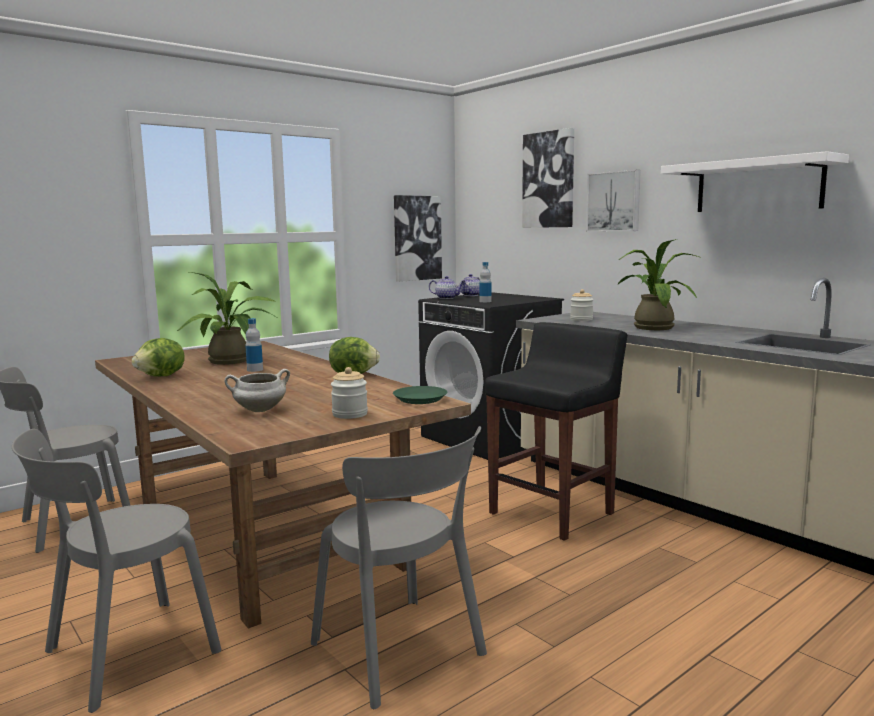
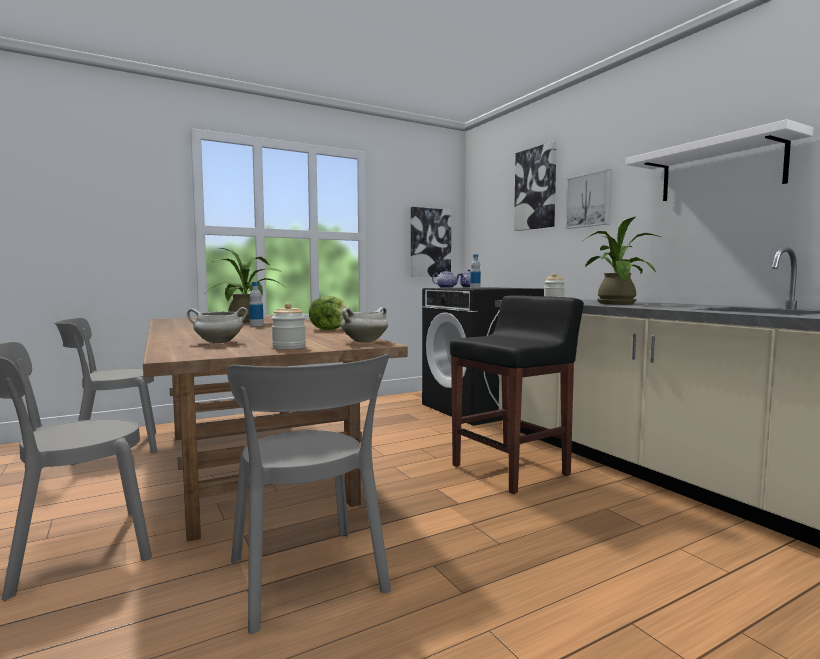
camera: 10 degrees right, 5 degrees down
(162, 376) = (180, 326): lettuce -> none
(420, 399) = (365, 342): green plate -> white cooking pot

